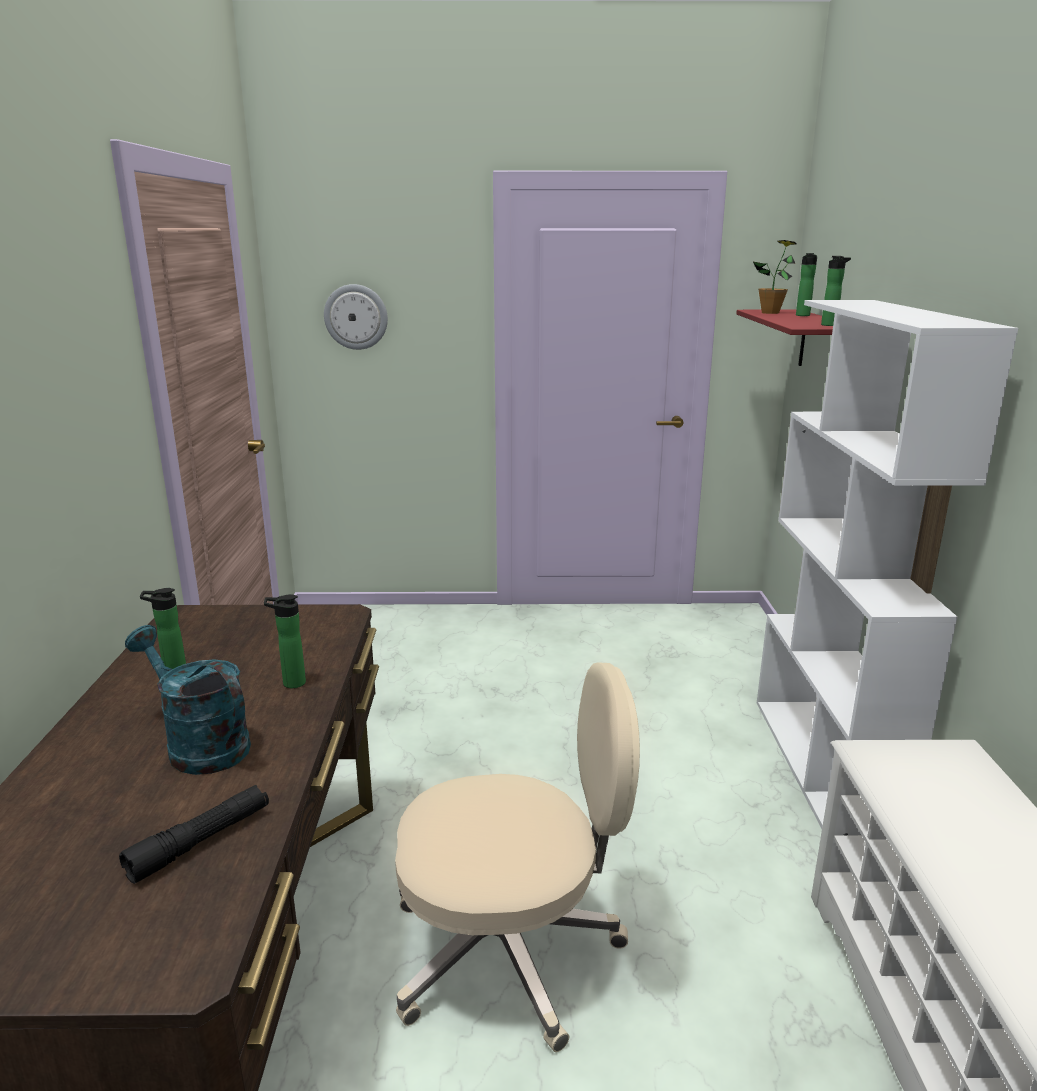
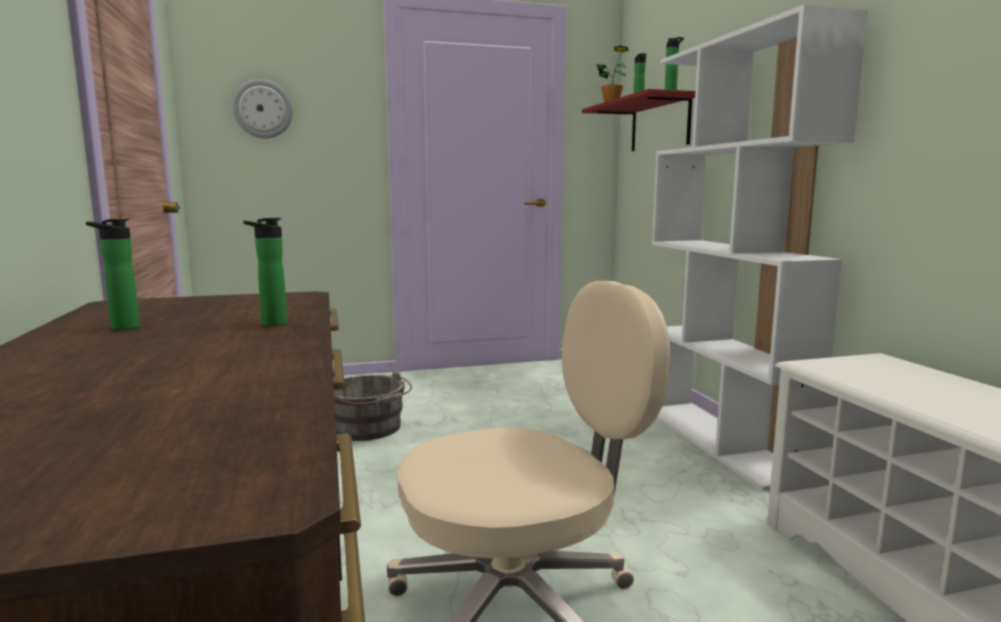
camera: 15 degrees left, 10 degrees down
(199, 744) = (179, 357): turquoise watering can -> none
(200, 842) = (218, 409): black flashlight -> none
(443, 691) = (368, 429): none -> grey bucket

